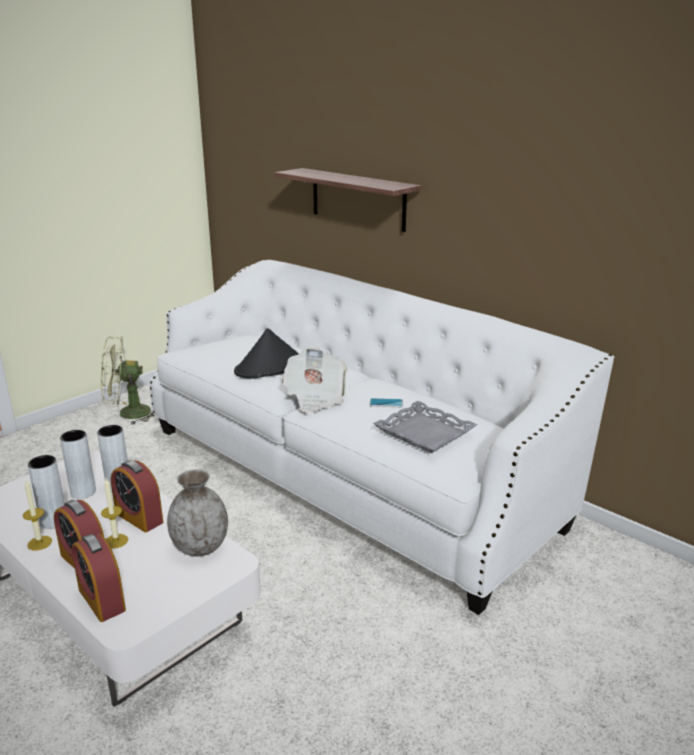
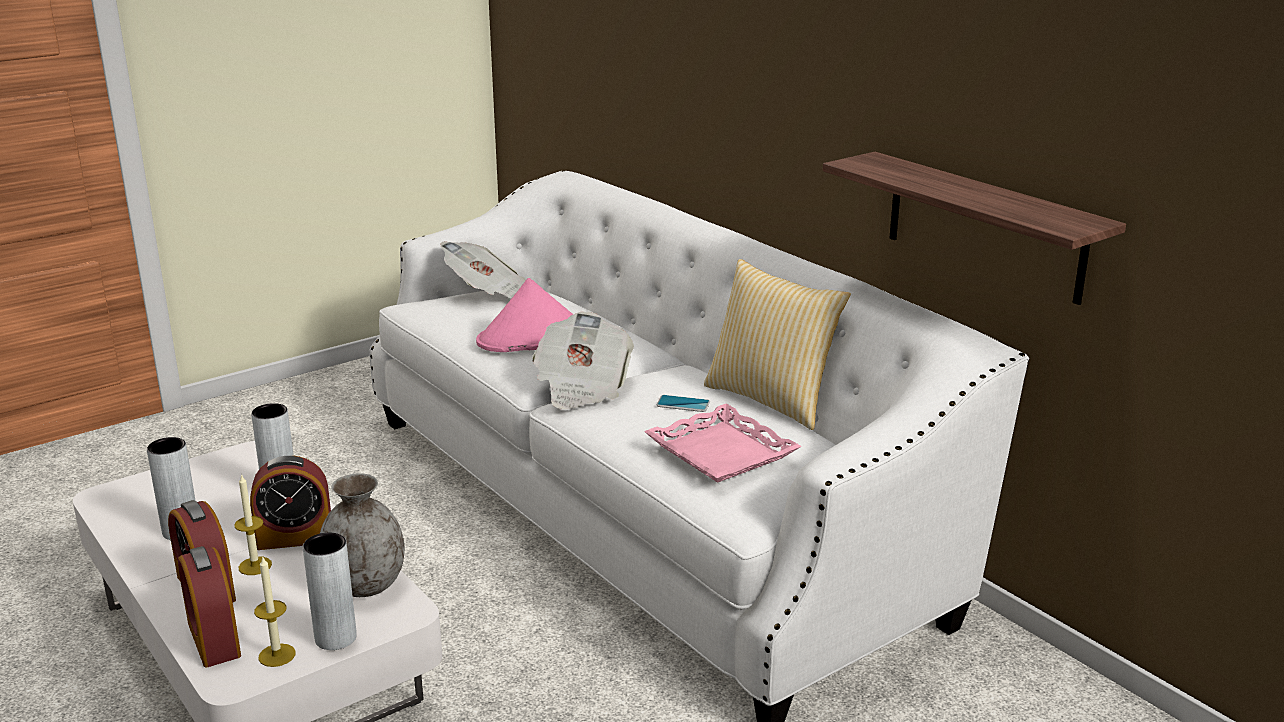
camera: 10 degrees right, 0 degrees up
(39, 543) = (155, 558): candle -> candle (277, 655)
(83, 492) = (230, 496): grey vase -> grey vase (335, 638)
(127, 414) = (344, 394): green fan -> none
(139, 518) = (295, 538): alarm clock -> alarm clock turned 60 degrees counterclockwise
(229, 341) = (487, 293): none -> newspaper
(270, 367) = (532, 337): black hat -> pink hat
(358, 199) = (690, 86): shelf -> shelf (984, 227)
(425, 432) = (722, 452): grey tray -> pink tray
(439, 396) = (772, 399): none -> pillow

